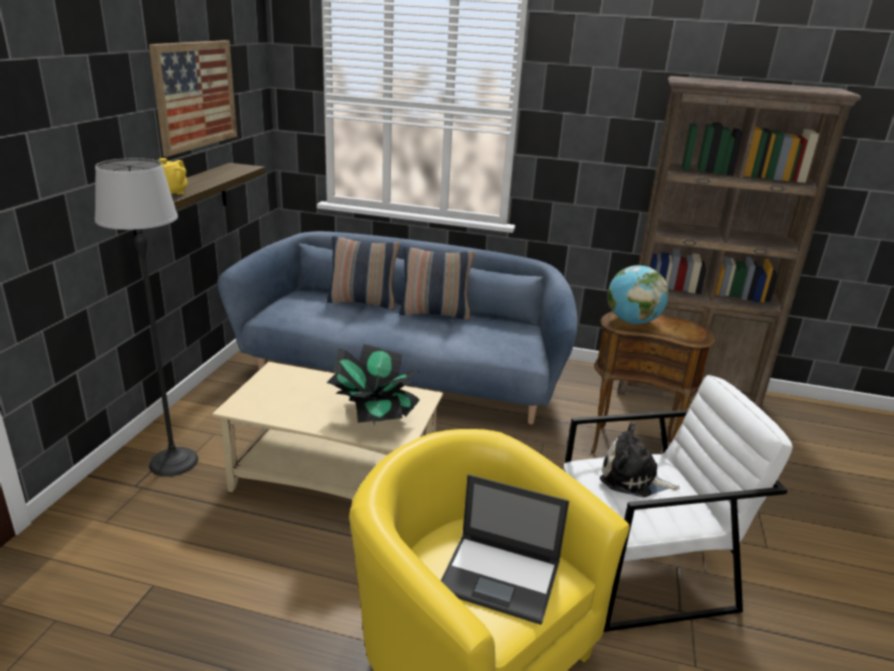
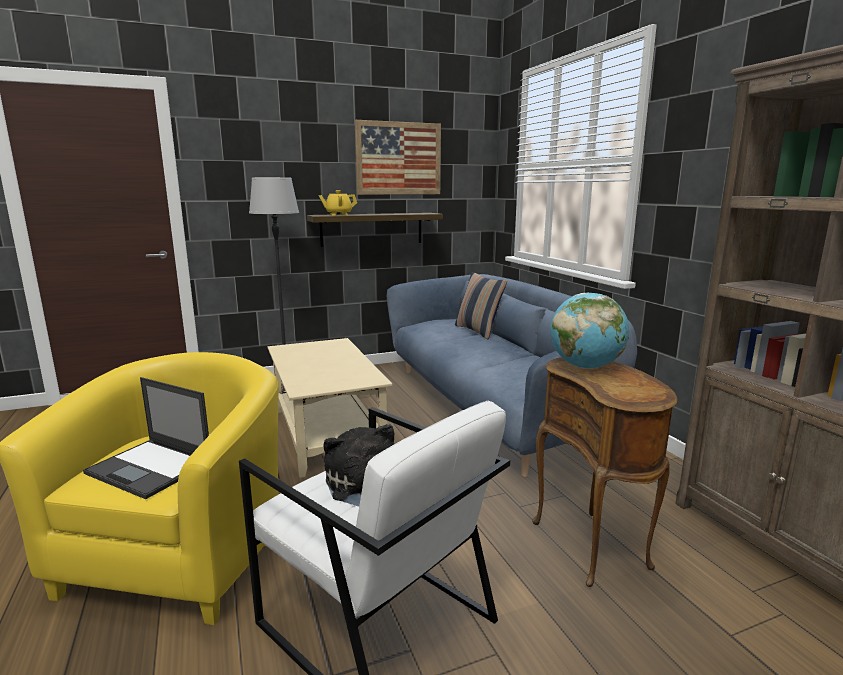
camera: 55 degrees right, 10 degrees down
(374, 415) = (324, 375): potted plant -> none
(435, 313) = (513, 349): pillow -> none
(501, 577) = (151, 468): laptop -> laptop turned 45 degrees counterclockwise

